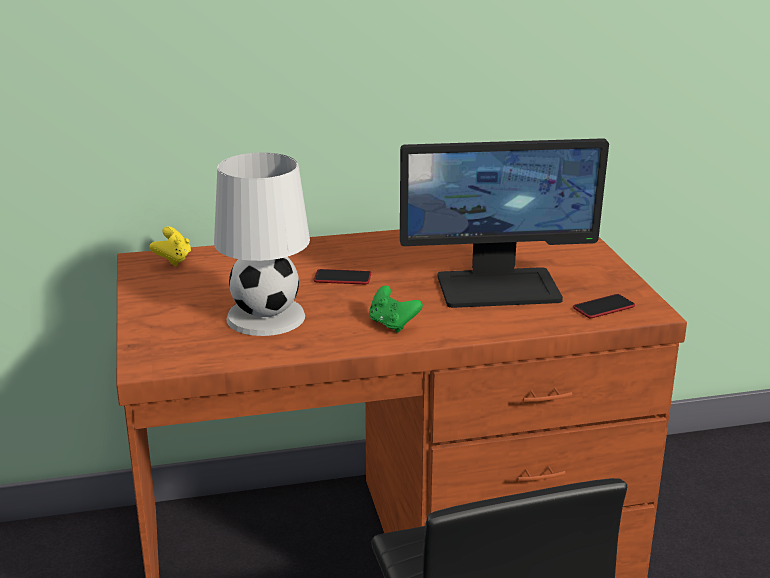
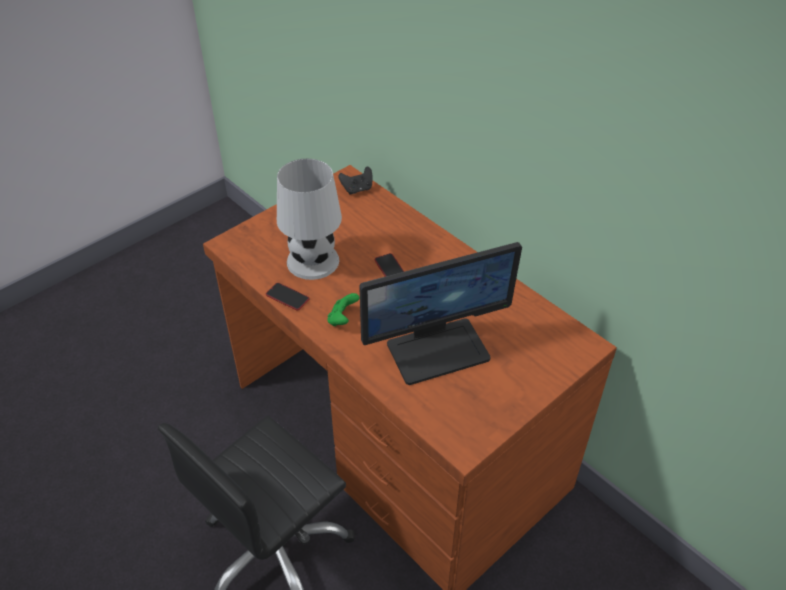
camera: 60 degrees right, 20 degrees up
(173, 260) = (357, 189): yellow game controller -> black game controller
(498, 287) = (438, 349): monitor -> monitor turned 75 degrees counterclockwise
(604, 307) = (449, 418): phone -> phone (287, 297)

